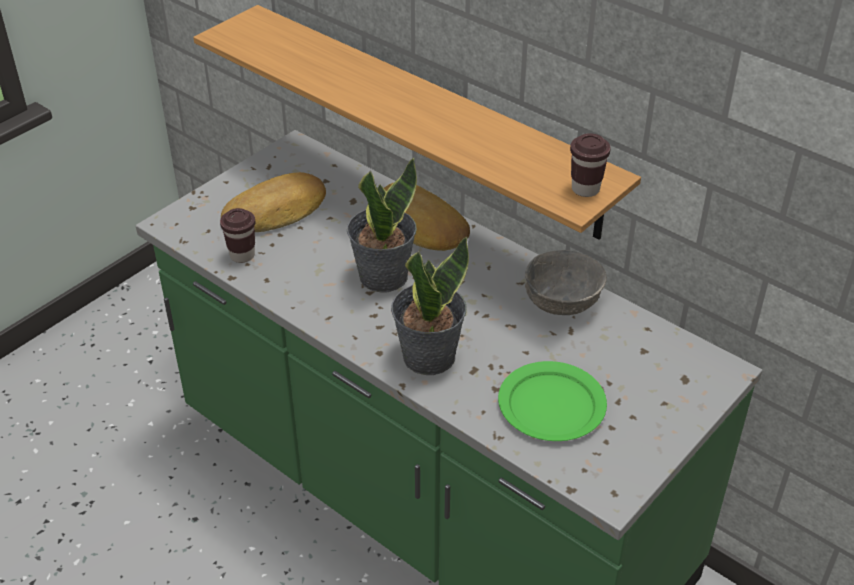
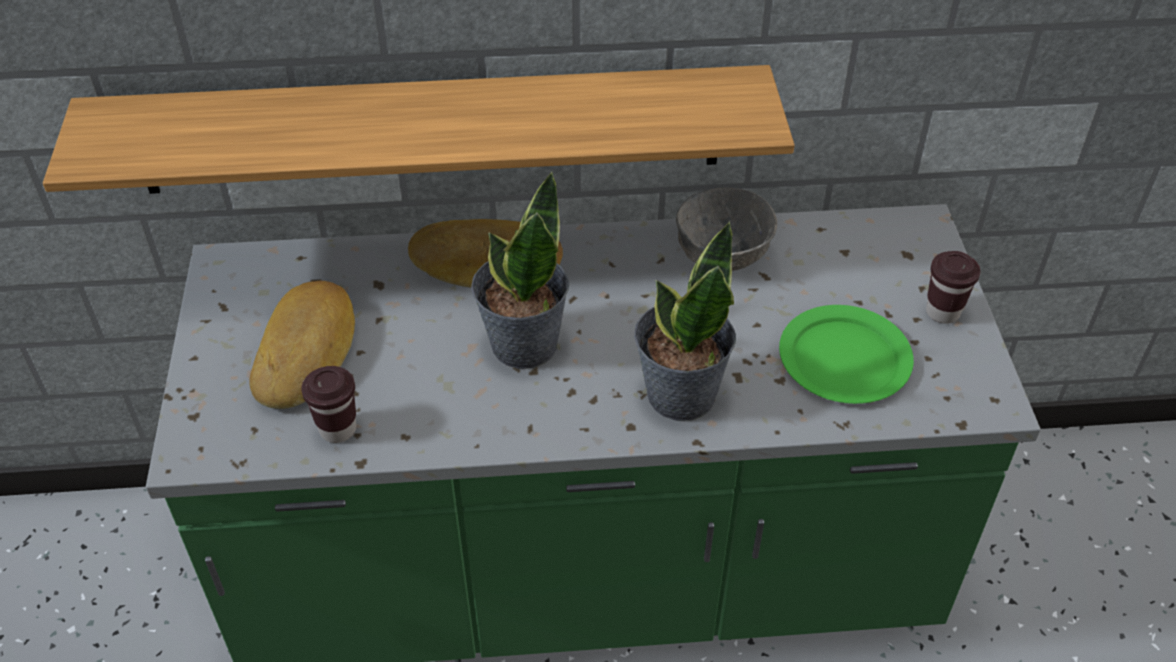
camera: 45 degrees left, 5 degrees up
(585, 189) = (744, 106): brown cup -> brown cup (942, 312)

